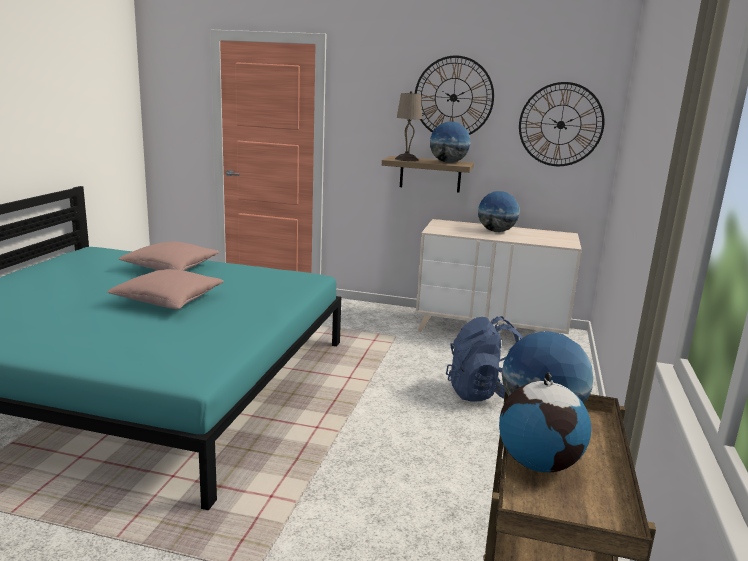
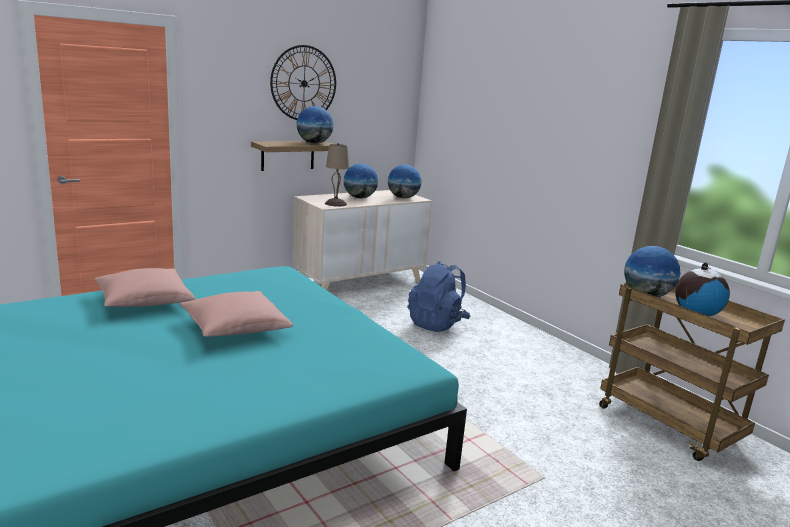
camera: 50 degrees left, 0 degrees up
(406, 159) = (278, 144): beige table lamp -> beige table lamp (335, 203)
(550, 240) = (403, 198): none -> globe
(560, 124) = (383, 104): wall clock -> none

